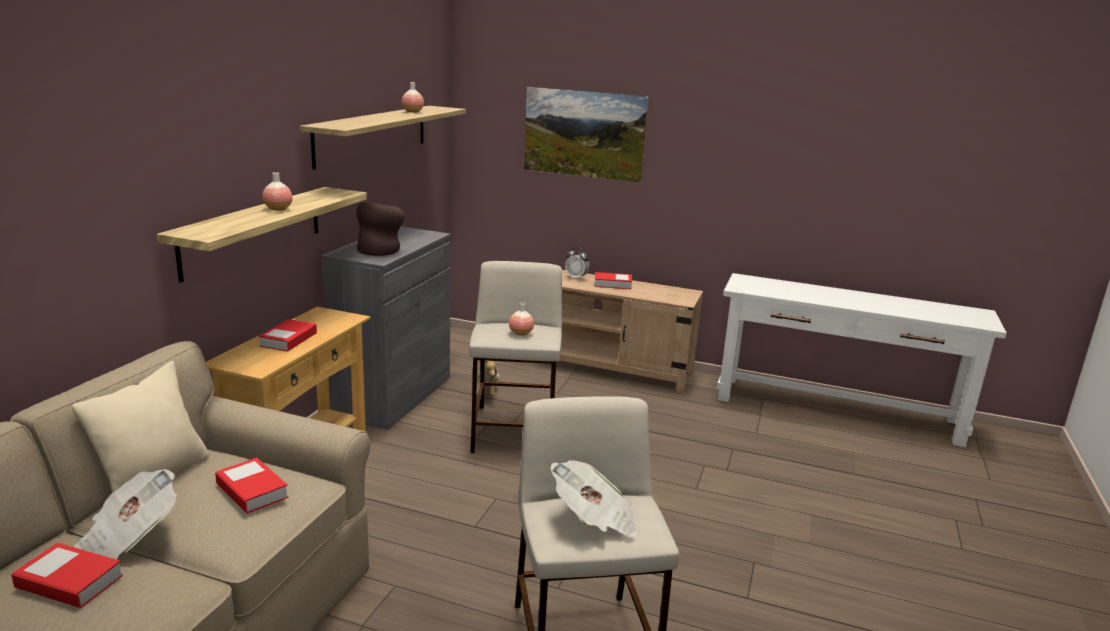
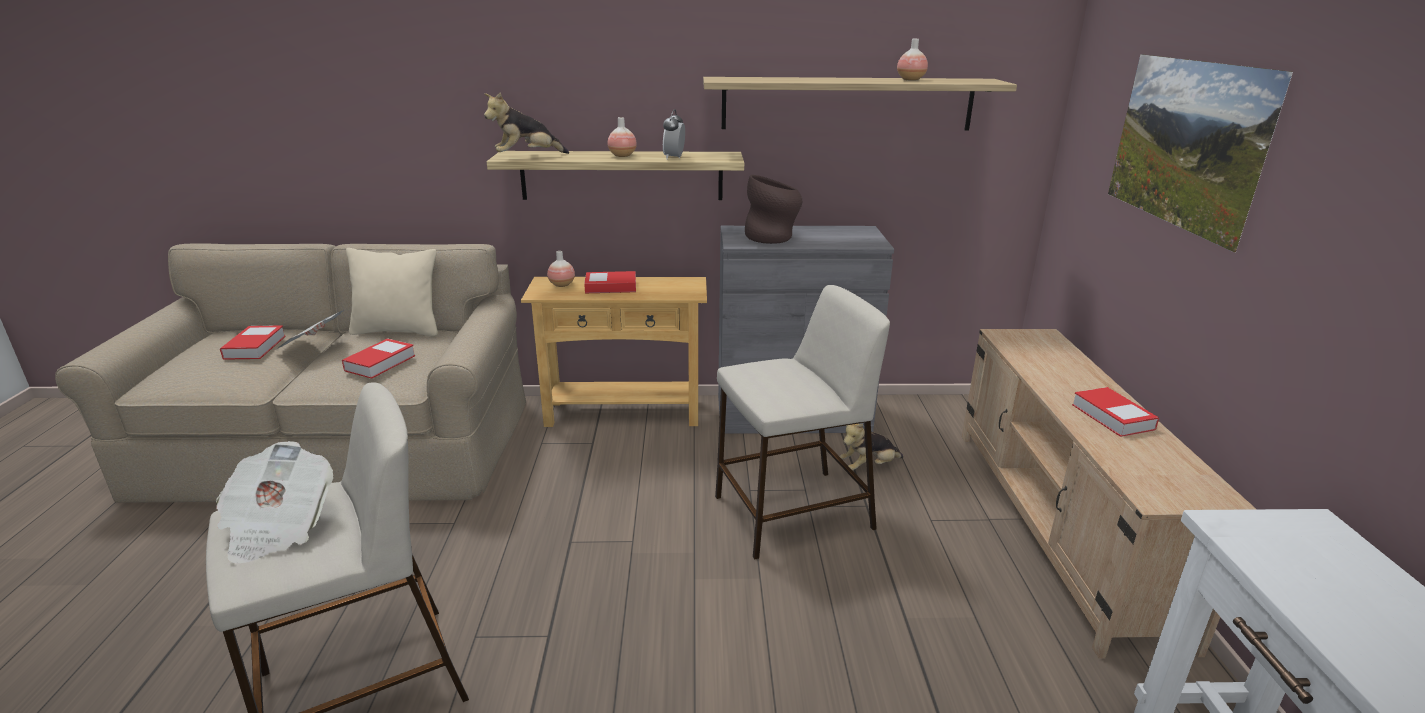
camera: 70 degrees right, 5 degrees up
(220, 230) = (527, 157): none -> plush toy
(521, 333) = (774, 383): vase -> vase (562, 285)
(576, 277) = (1084, 384): alarm clock -> alarm clock (674, 158)

